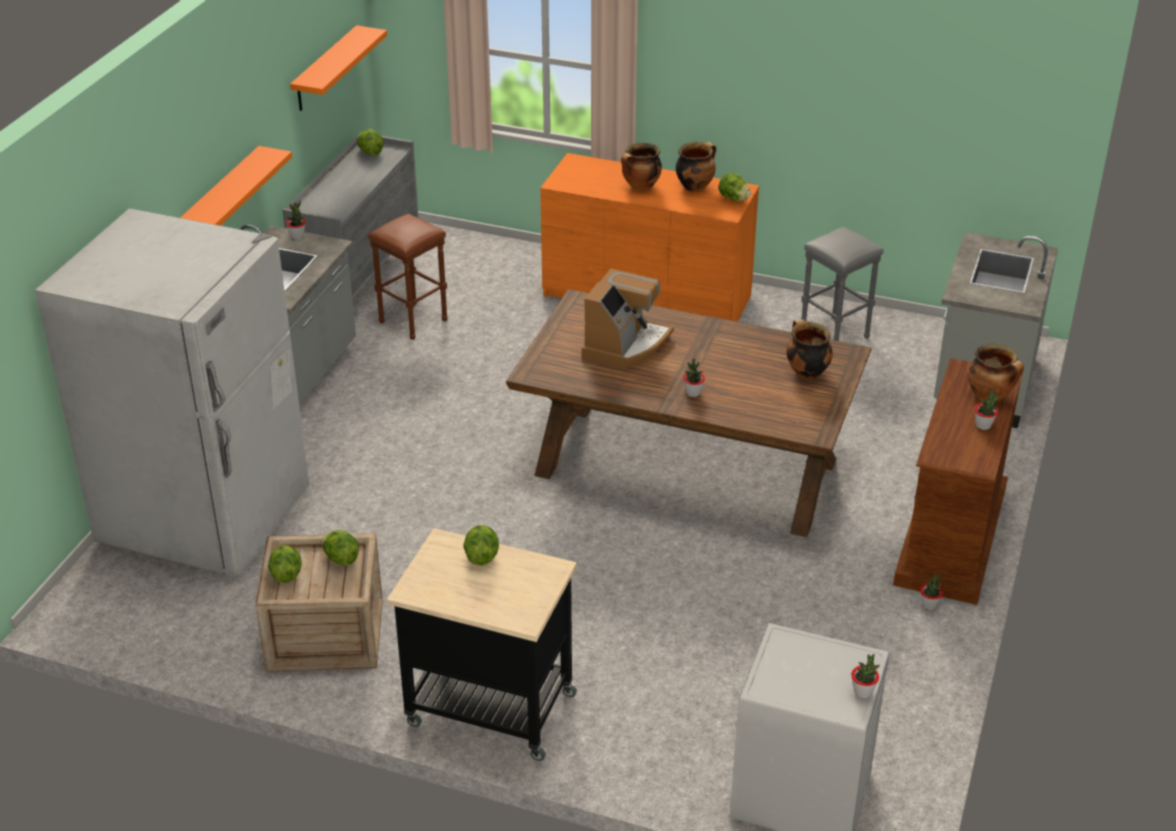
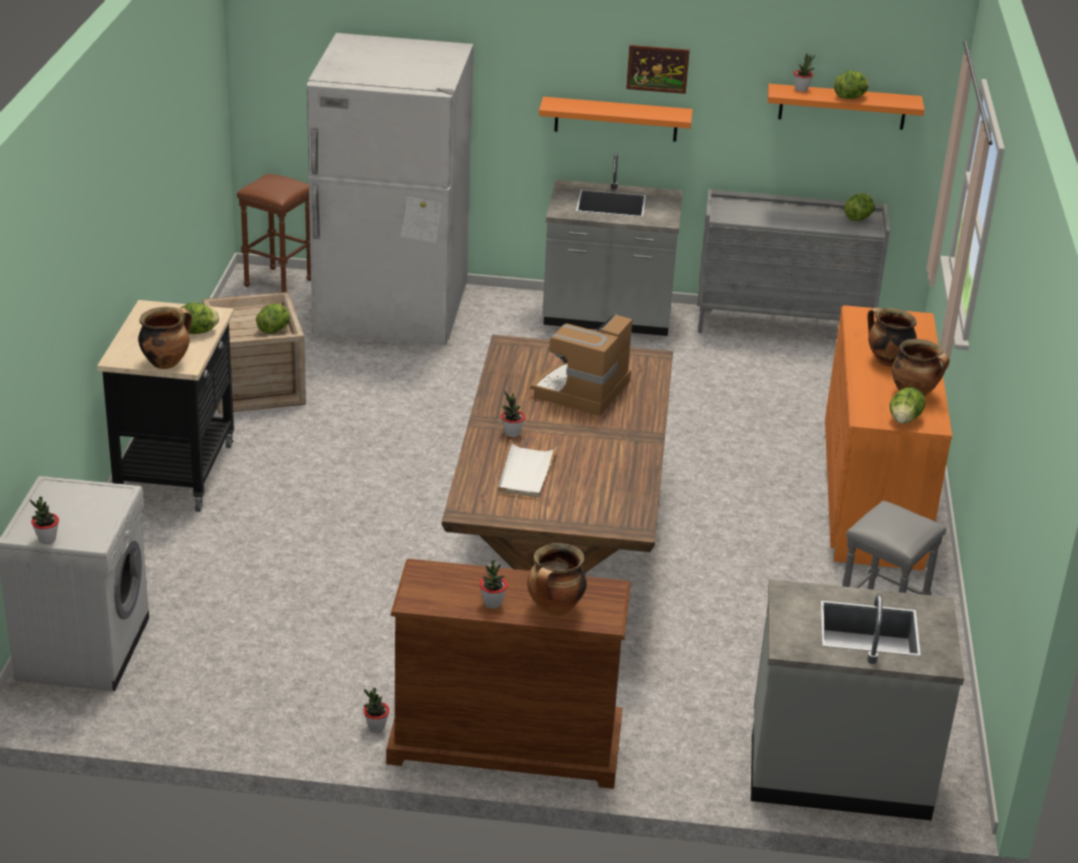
camera: 75 degrees right, 5 degrees down
(234, 126) = (657, 69): none -> picture
(286, 574) = (249, 310): lettuce -> lettuce (850, 98)
(297, 236) = (670, 204): potted plant -> potted plant (801, 89)
(413, 320) = (735, 364): brown stool -> brown stool (280, 282)
(626, 345) = (582, 390): coffee machine -> coffee machine turned 105 degrees clockwise
(760, 394) = (526, 473): none -> white tray
(806, 372) = (581, 500): cooking pot -> cooking pot (166, 362)

